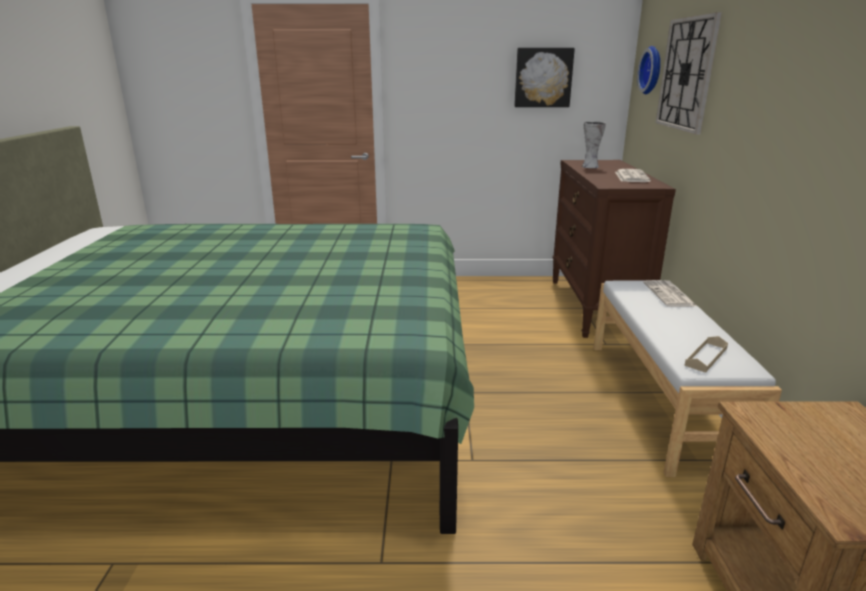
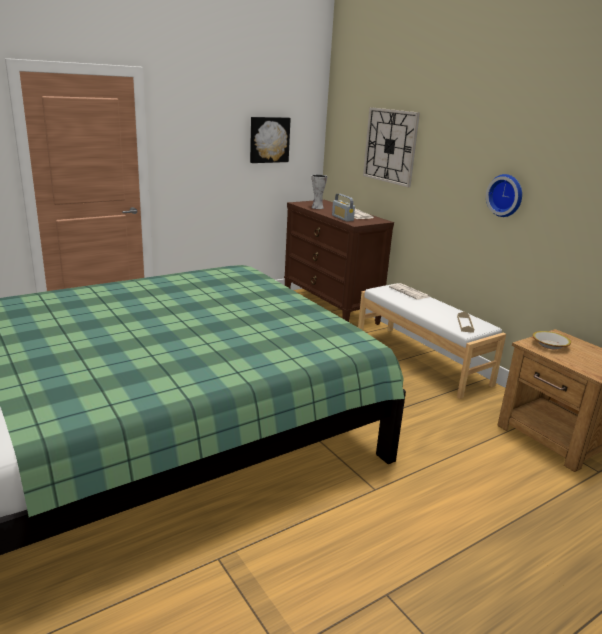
camera: 35 degrees left, 0 degrees up
(601, 179) = (342, 218): none -> radio
(653, 70) = (351, 138): wall clock -> wall clock (506, 195)
(800, 427) = (550, 345): none -> bowl

